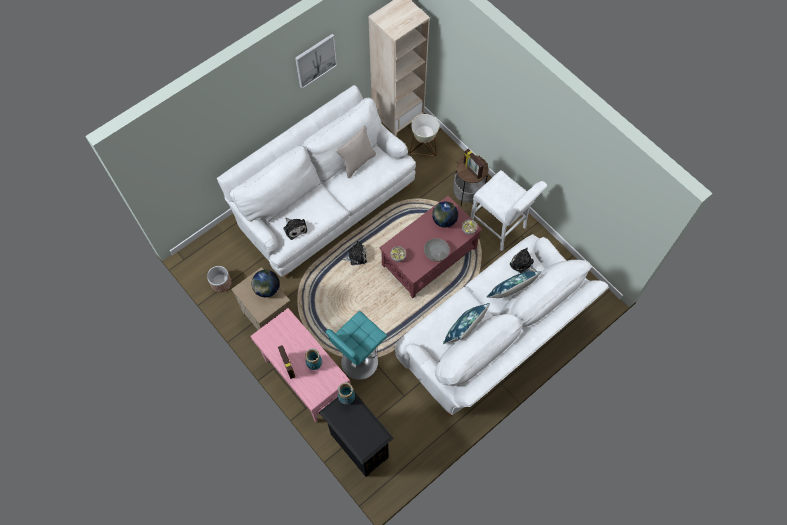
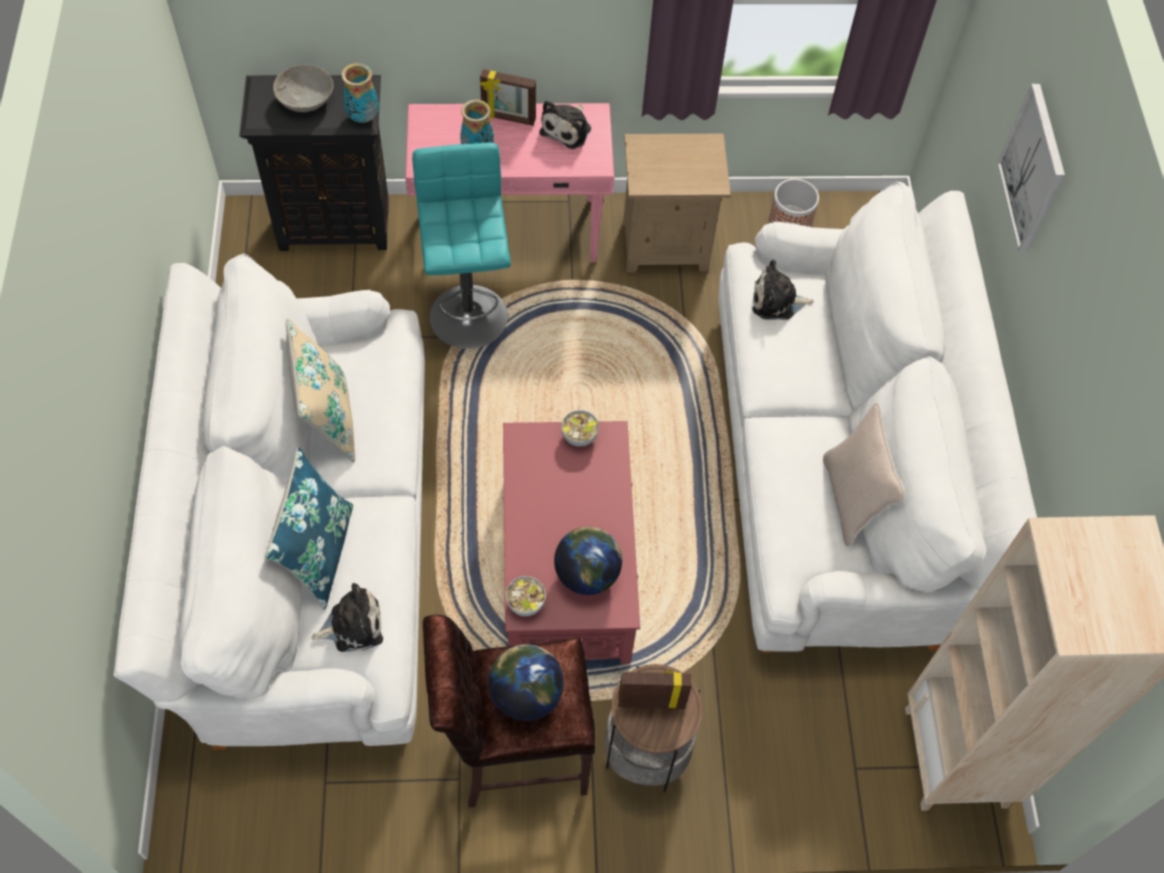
camera: 125 degrees right, 5 degrees down
(267, 289) = (679, 177): globe -> globe (526, 694)
(315, 60) = (1098, 373): picture -> picture (1033, 168)
(356, 256) = (674, 444): plush toy -> plush toy (568, 129)
(424, 147) = (837, 754): planter -> none
(436, 253) = (529, 506): grey bowl -> grey bowl (305, 99)
(464, 331) = (327, 418): blue pillow -> beige pillow
(500, 228) = (513, 751): white stool -> brown stool

